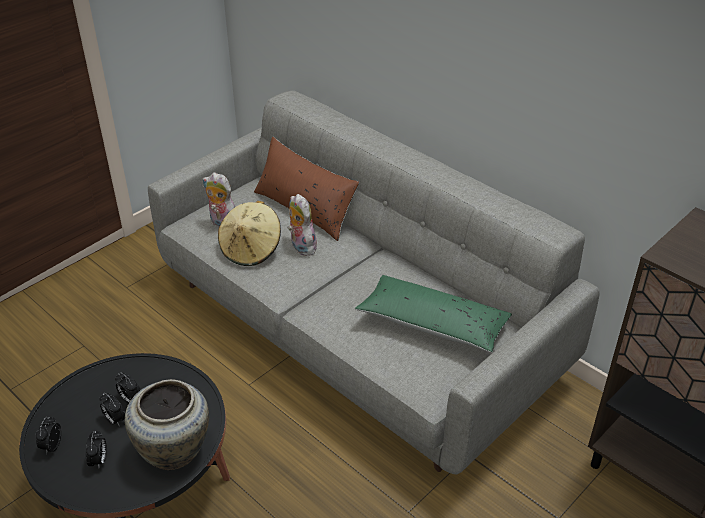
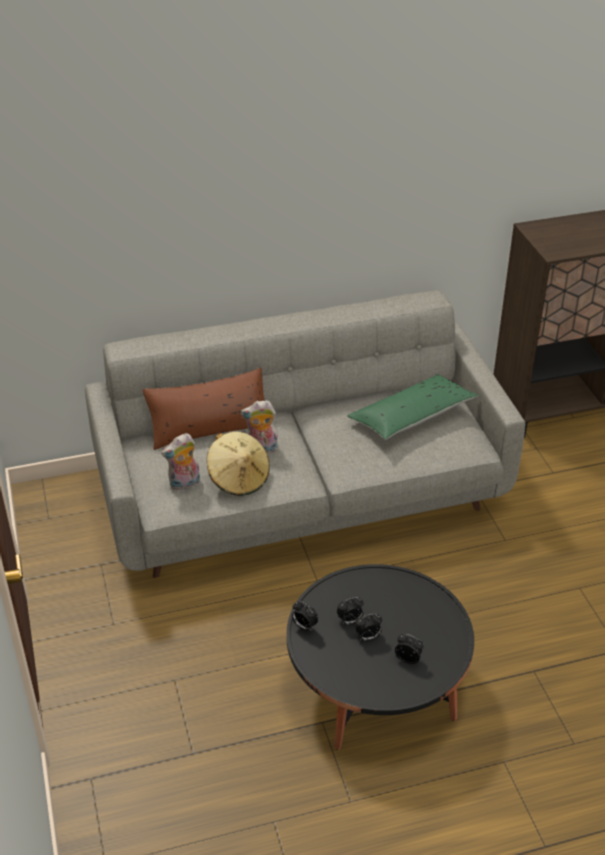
camera: 60 degrees left, 0 degrees up
(52, 446) = (371, 685): alarm clock -> alarm clock (304, 626)
(175, 451) = (427, 609): beige vase -> none

